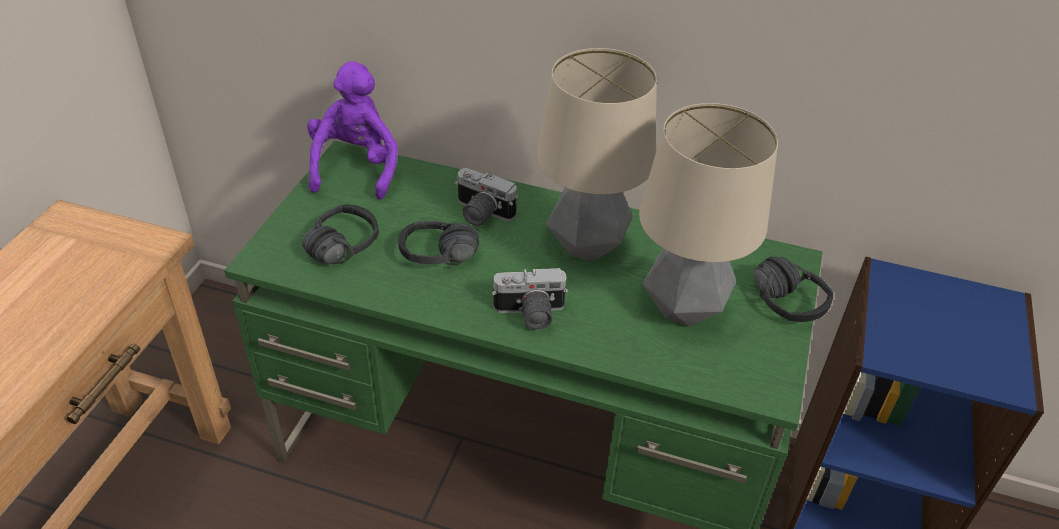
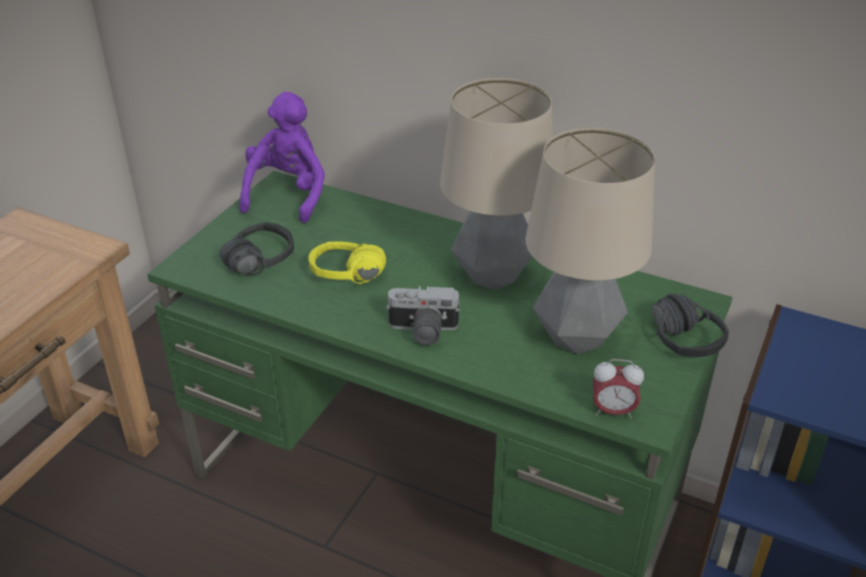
camera: 10 degrees right, 5 degrees down
(438, 263) = (346, 281): black headphones -> yellow headphones
(480, 214) = (395, 241): camera -> none
(736, 386) = (613, 411): none -> alarm clock

